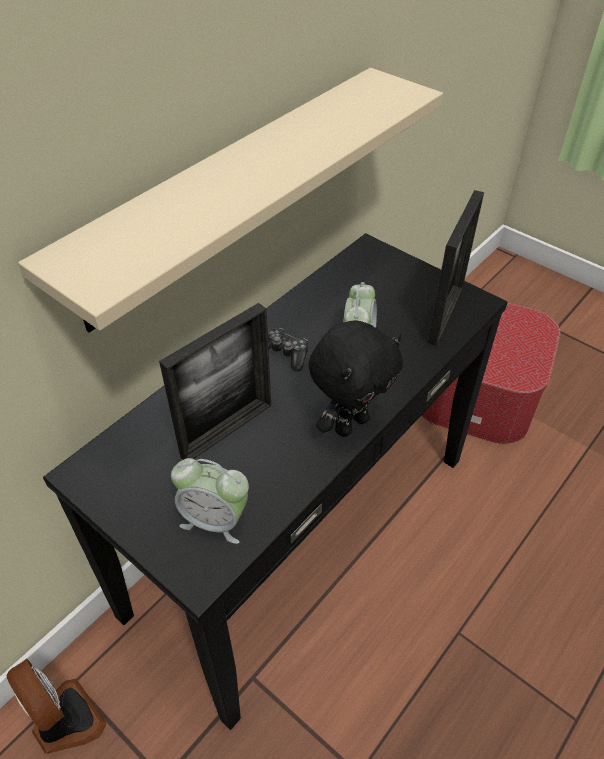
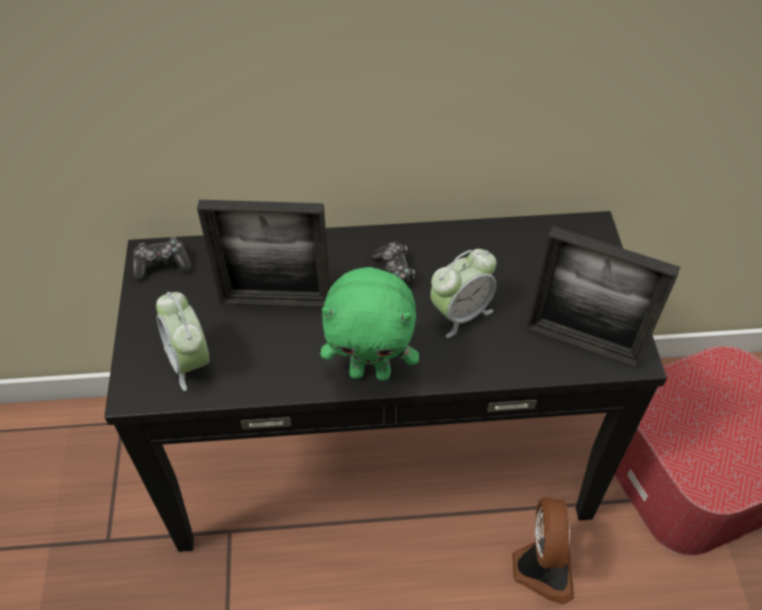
camera: 45 degrees right, 5 degrees up
(65, 721) = (93, 443): fan -> fan (541, 568)
(100, 472) = (162, 264): none -> game controller
(229, 193) = (403, 89): beige shelf -> none
(350, 423) = (371, 371): black plush toy -> green plush toy
(445, 314) = (582, 344): picture frame -> picture frame turned 45 degrees clockwise

